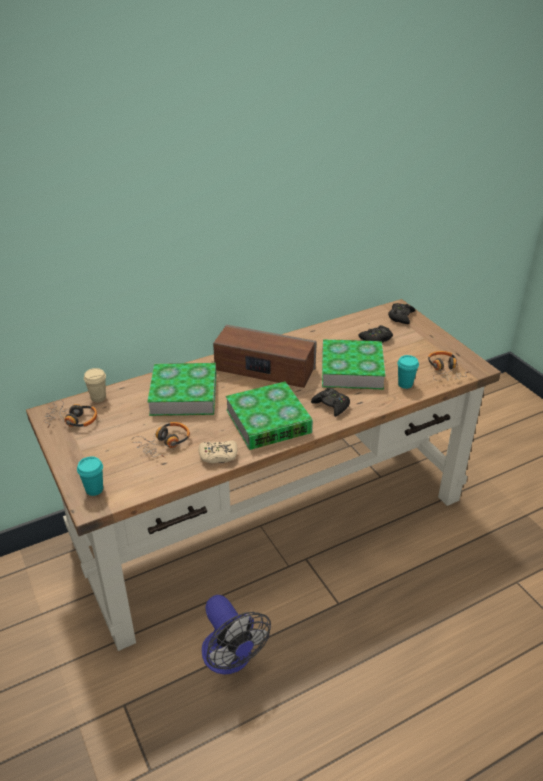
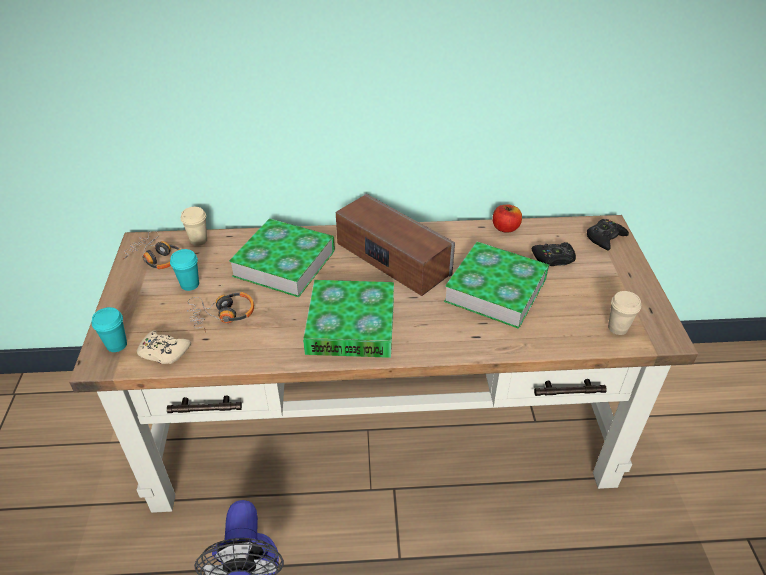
camera: 25 degrees right, 5 degrees up
(218, 455) = (267, 350): beige game controller -> beige game controller (163, 352)
(330, 327) = (505, 228): none -> apple
(331, 405) = (439, 329): black game controller -> none
(405, 384) = (551, 330): turquoise cup -> turquoise cup (190, 284)
(445, 370) = (617, 328): headphones -> beige cup

